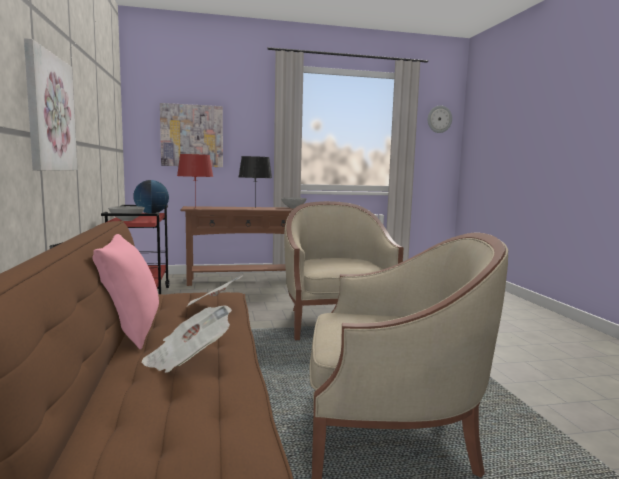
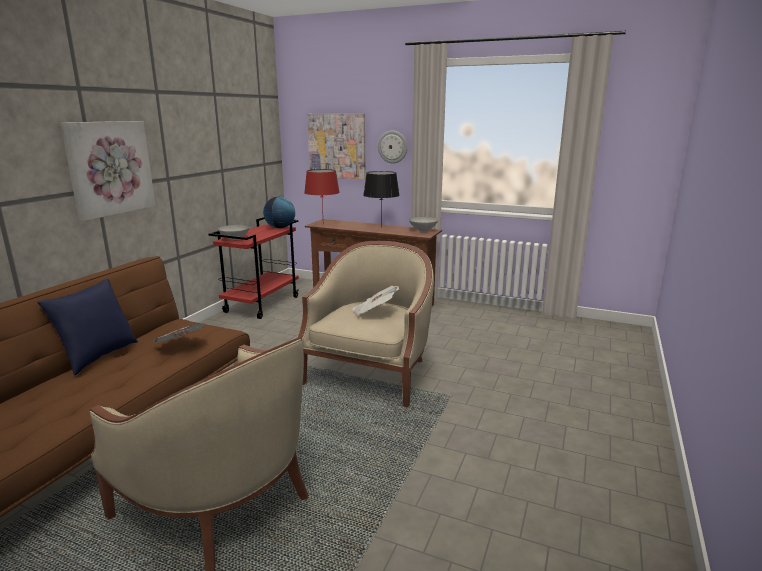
camera: 35 degrees right, 10 degrees up
(129, 332) = (98, 356): pink pillow -> blue pillow
(187, 359) = (72, 394): newspaper -> newspaper (374, 312)
(439, 119) = (647, 116): wall clock -> wall clock (393, 147)

